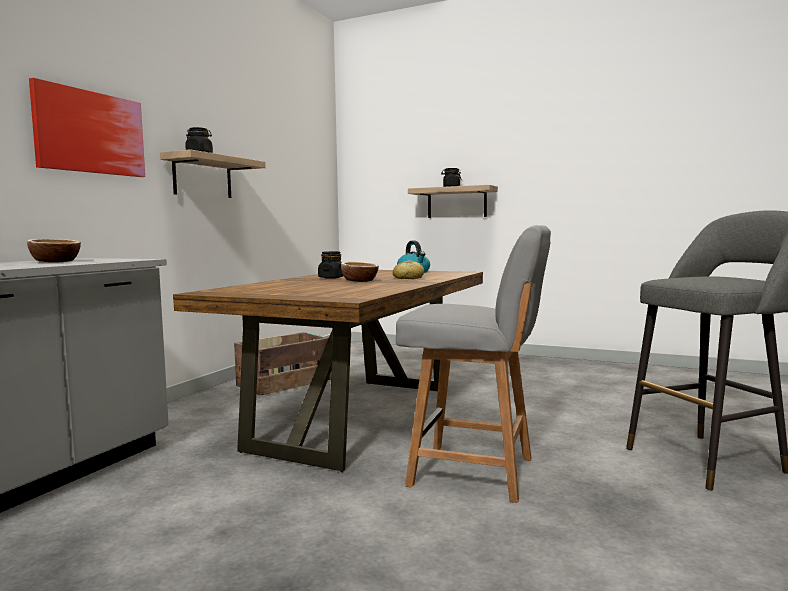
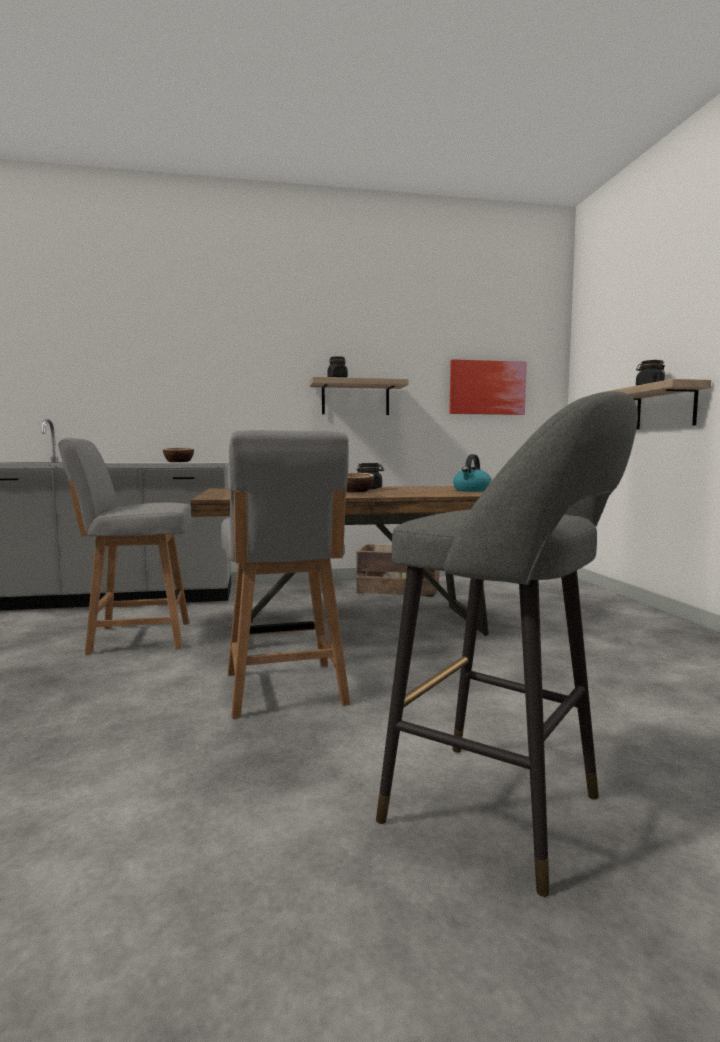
camera: 55 degrees right, 0 degrees up
(90, 132) = (247, 372): picture -> picture (487, 387)
(204, 513) = (138, 637): none -> grey chair
(408, 278) = (404, 493): bread -> none

